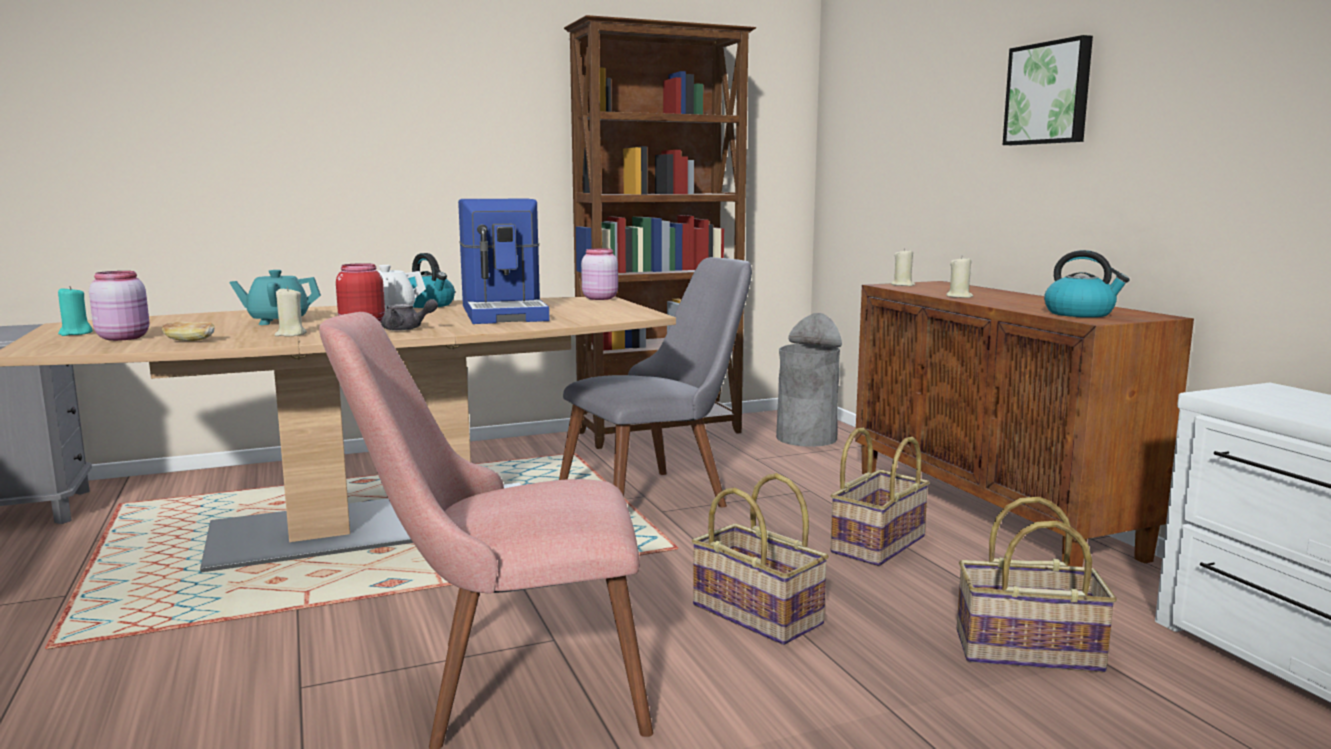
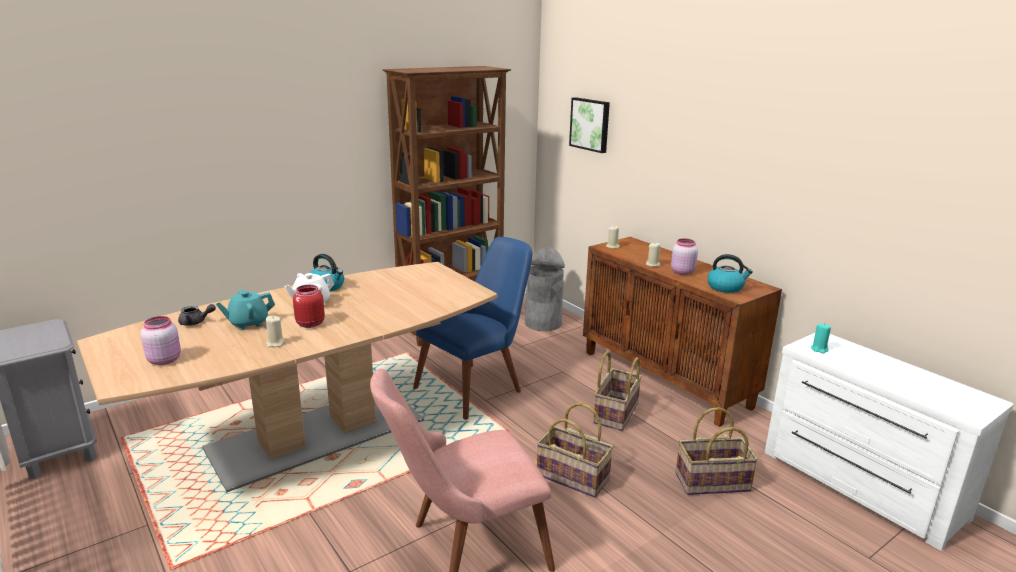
camera: 15 degrees left, 10 degrees up
(75, 333) = (121, 356): turquoise candle -> turquoise candle (819, 349)
(189, 341) = (216, 360): bread -> none
(407, 329) = (345, 328): grey teapot -> grey teapot (196, 322)
(505, 313) = (389, 297): coffee machine -> none
(600, 298) = (431, 266): pink jar -> pink jar (682, 271)
(660, 494) = (477, 385): grey chair -> blue chair
(1049, 93) = (702, 144): picture -> picture (590, 124)

